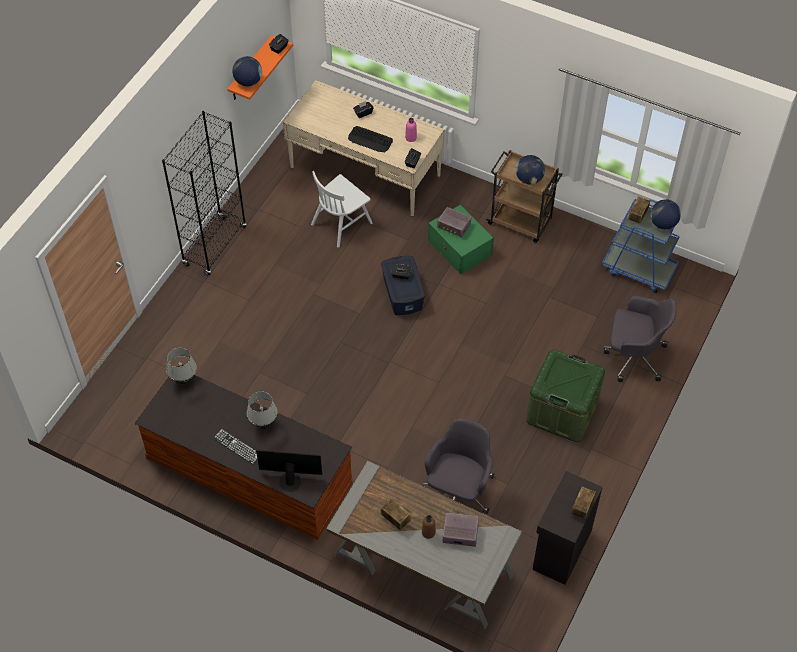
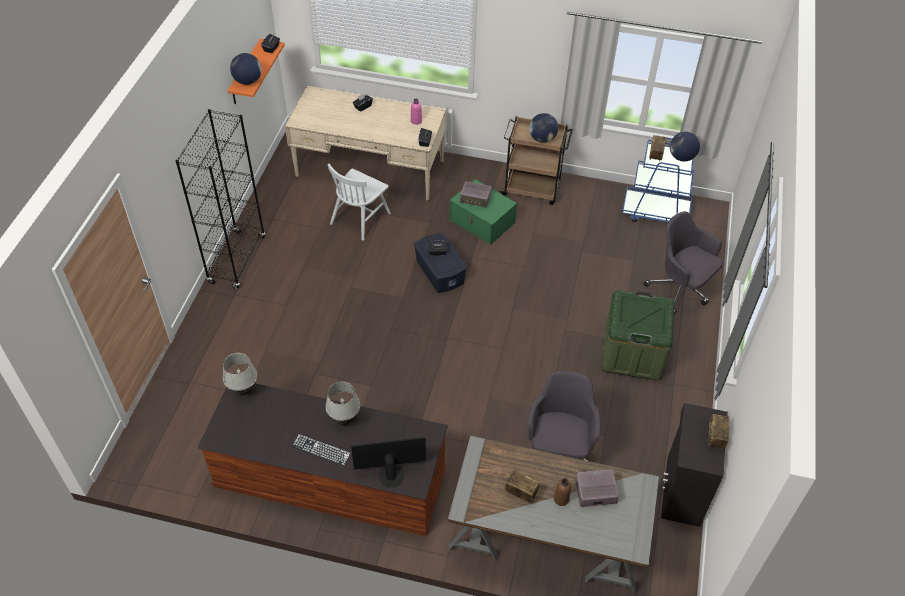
camera: 15 degrees left, 5 degrees down
(370, 140) = (377, 128): keyboard -> none
(633, 356) = (680, 289): grey office chair -> grey office chair turned 135 degrees counterclockwise

